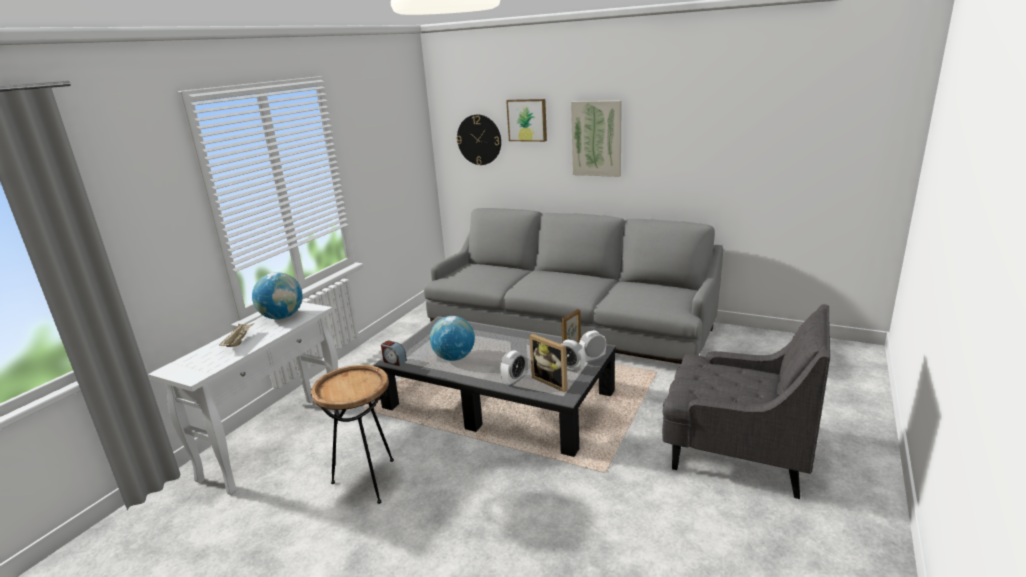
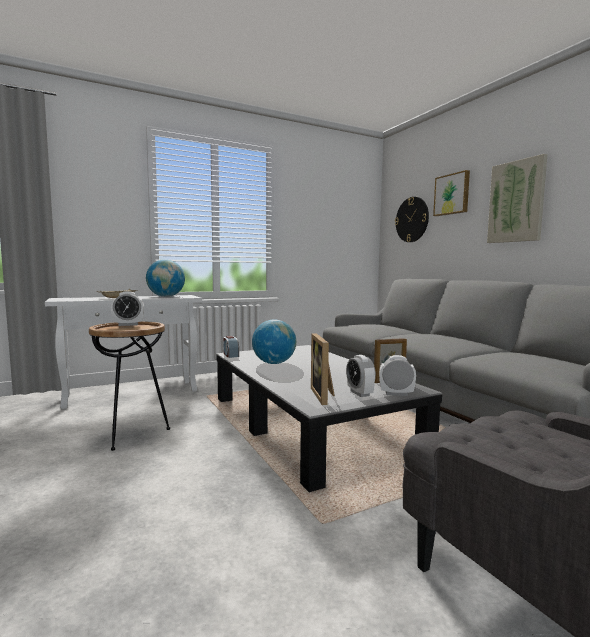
camera: 35 degrees right, 15 degrees down
(514, 380) = (291, 385): alarm clock -> alarm clock (128, 325)

